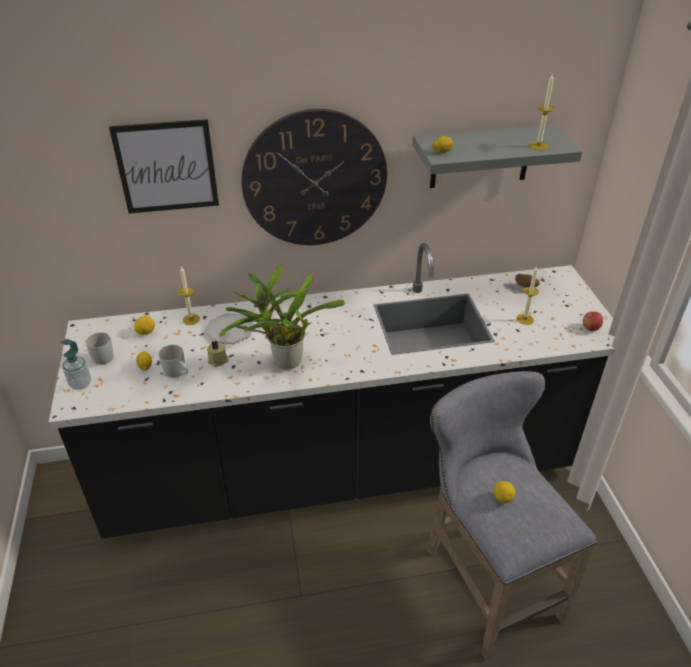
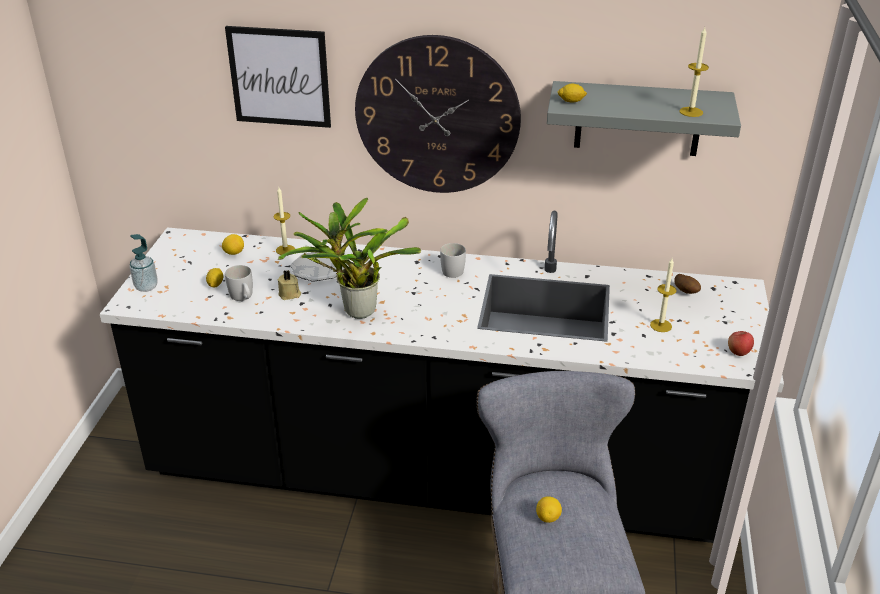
camera: 20 degrees right, 5 degrees down
(101, 356) = (180, 266): white mug -> white mug (451, 269)

